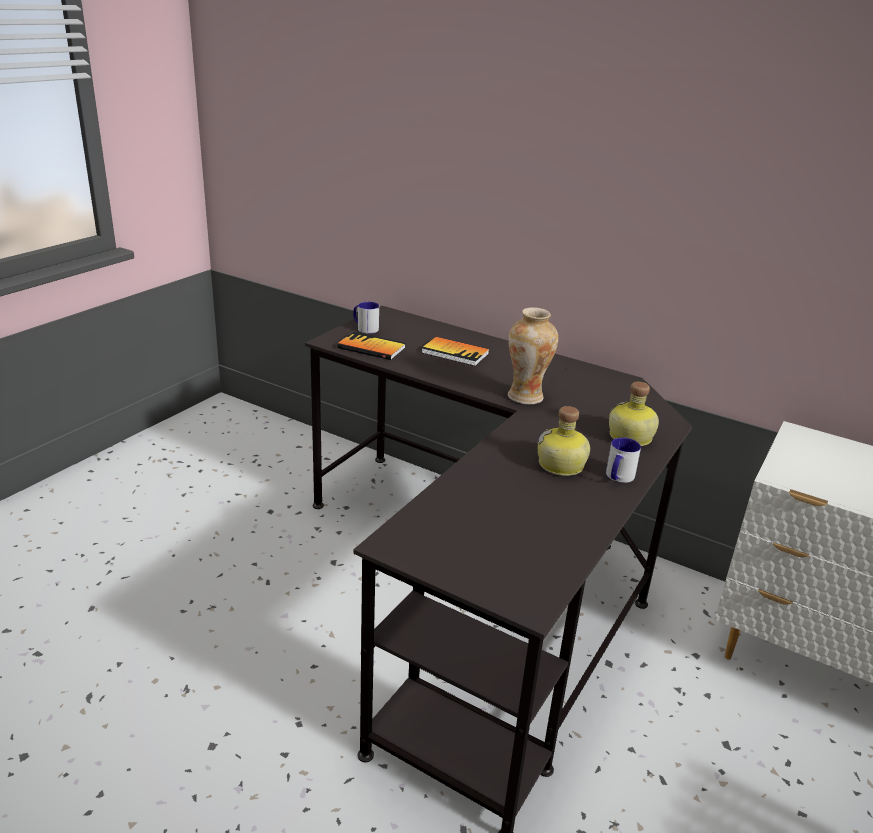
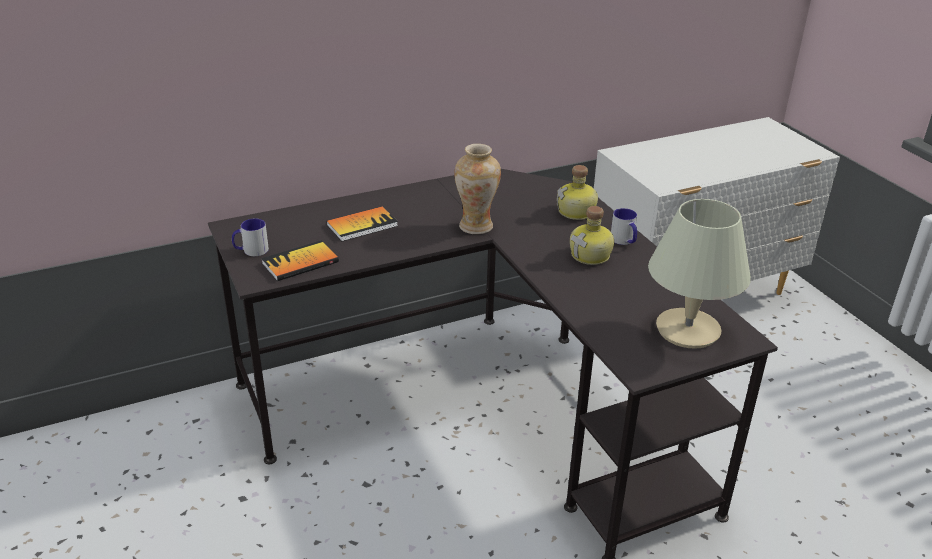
camera: 55 degrees left, 5 degrees up
(499, 557) = (687, 330): none -> beige table lamp

